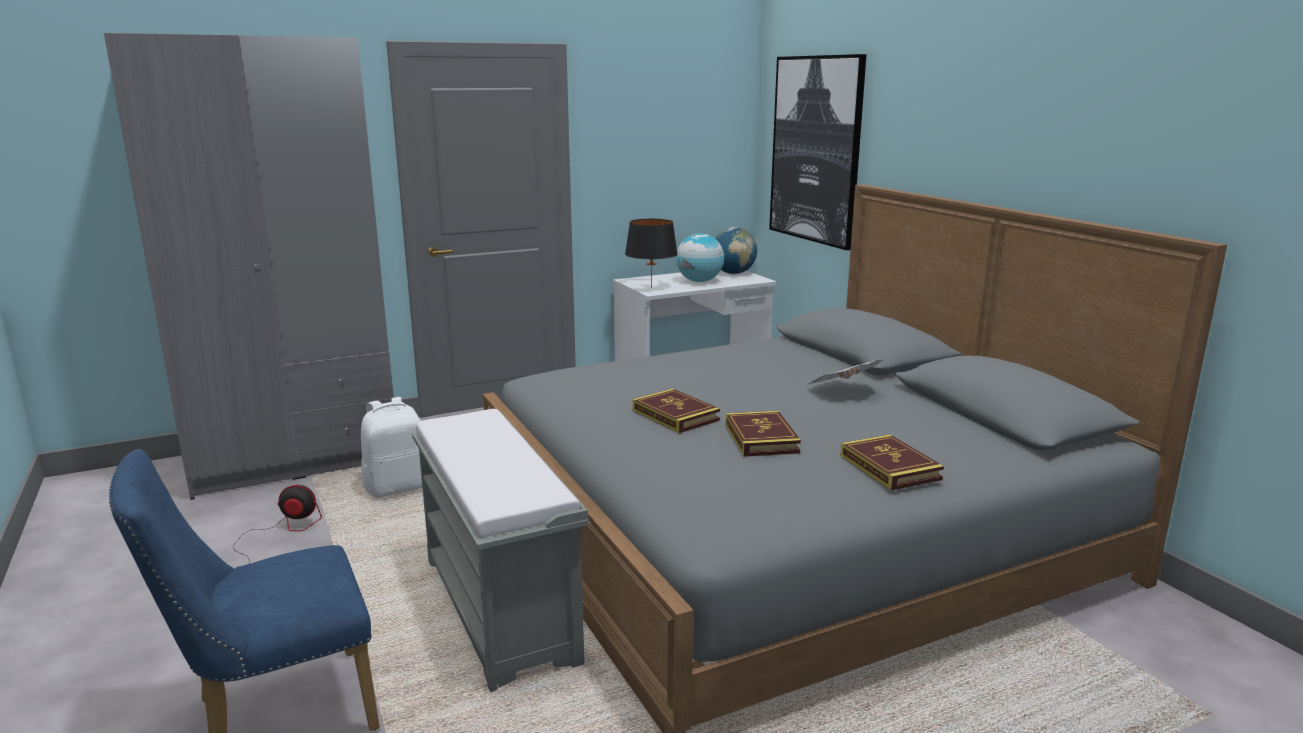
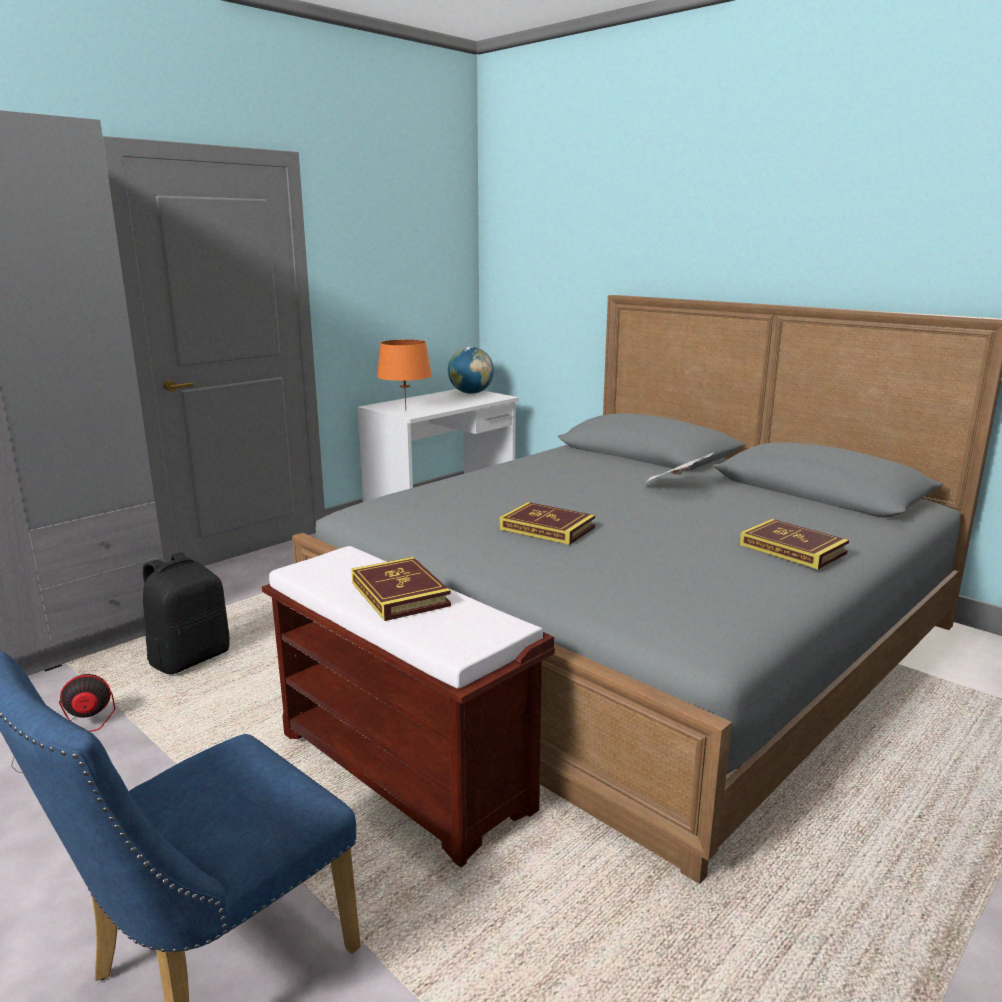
camera: 20 degrees left, 0 degrees up
(398, 487) = (190, 658): white backpack -> black backpack
(501, 609) = (406, 771): grey bench -> brown bench
(651, 288) = (405, 411): black table lamp -> orange table lamp
(699, 281) = (447, 402): globe -> none
(761, 438) = (652, 539): book -> book (400, 594)
(816, 150) = (551, 265): picture -> none

